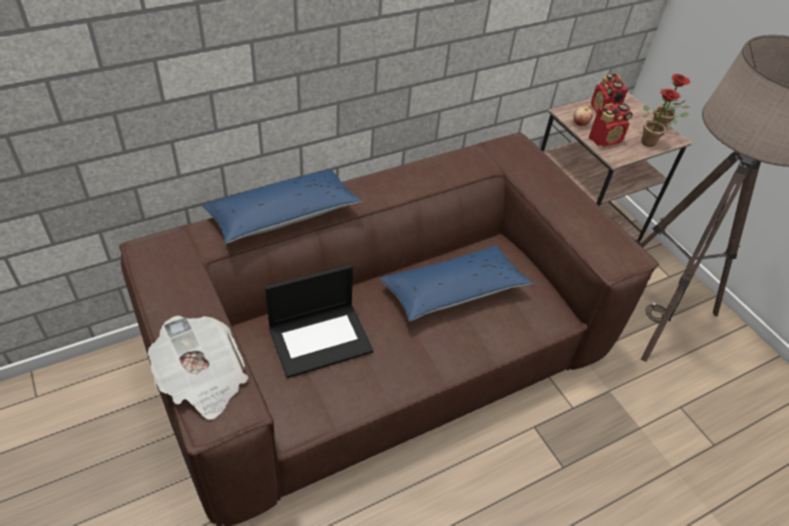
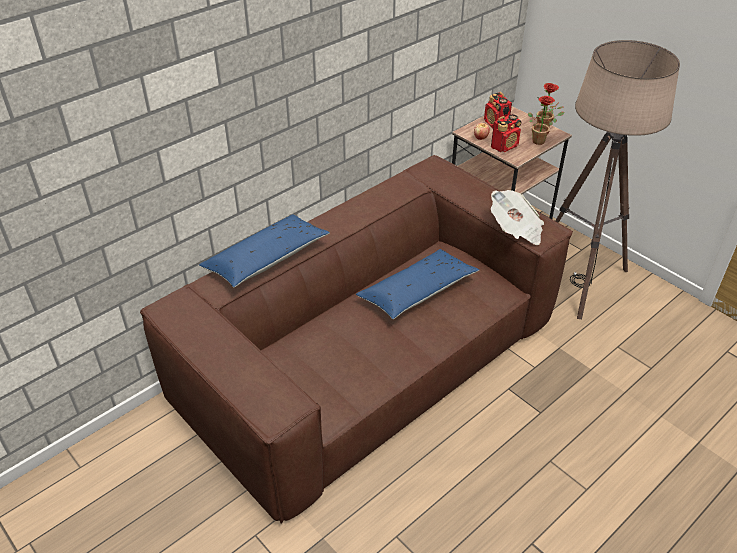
camera: 10 degrees left, 5 degrees down
(202, 380) = (254, 391): newspaper -> newspaper (516, 230)
(321, 338) = (324, 351): laptop -> none

